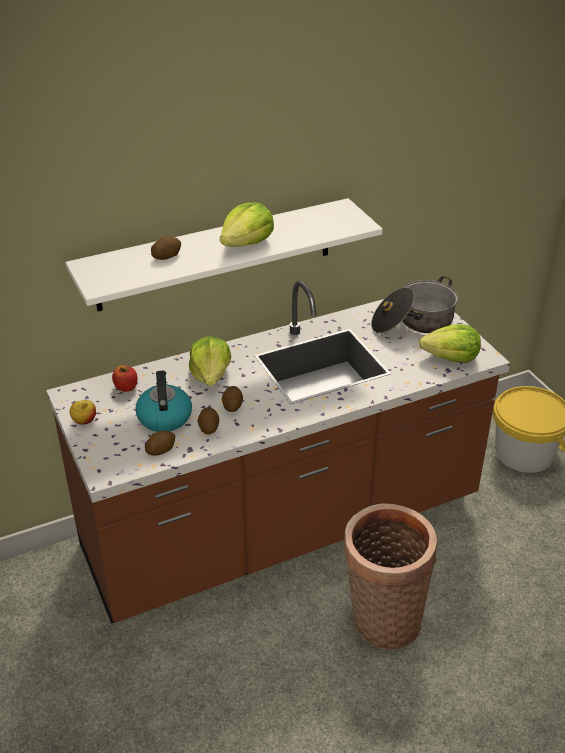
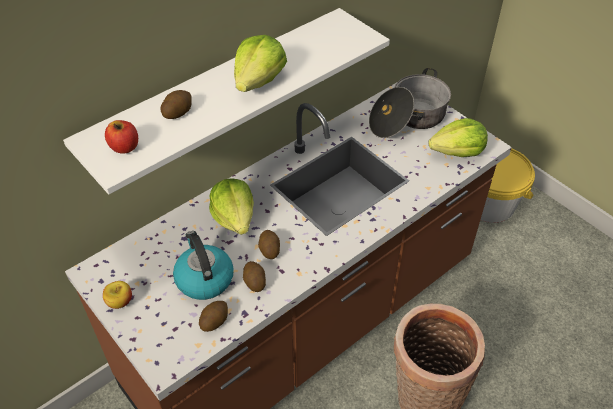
camera: 15 degrees left, 10 degrees up
(126, 387) = (151, 250): apple -> apple (124, 147)

